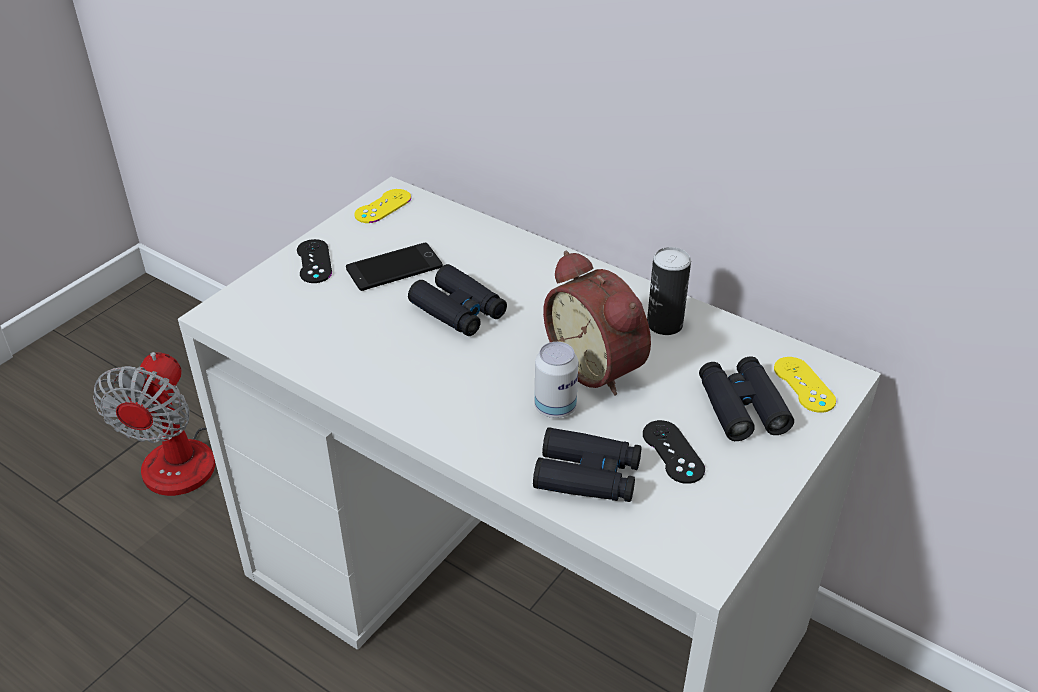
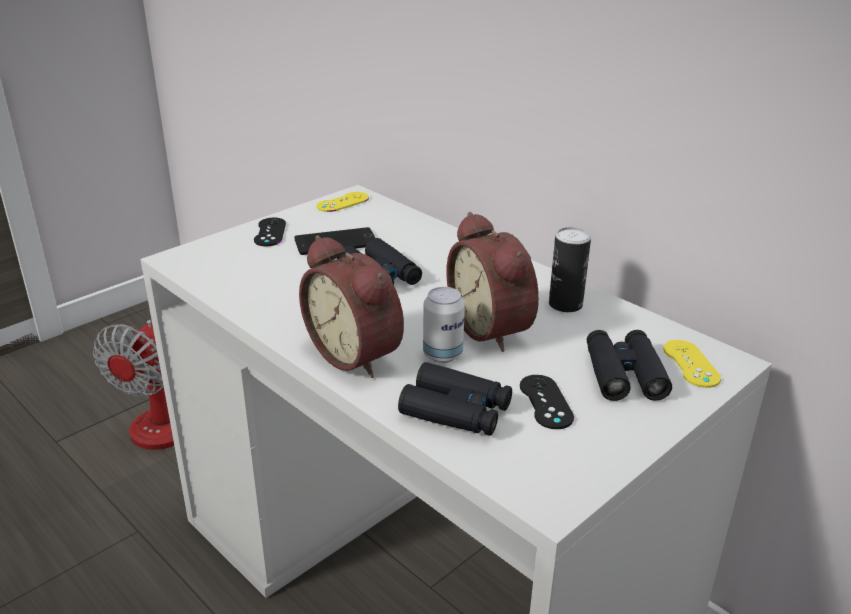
camera: 10 degrees right, 10 degrees down
(467, 419) = (357, 354): none -> alarm clock

